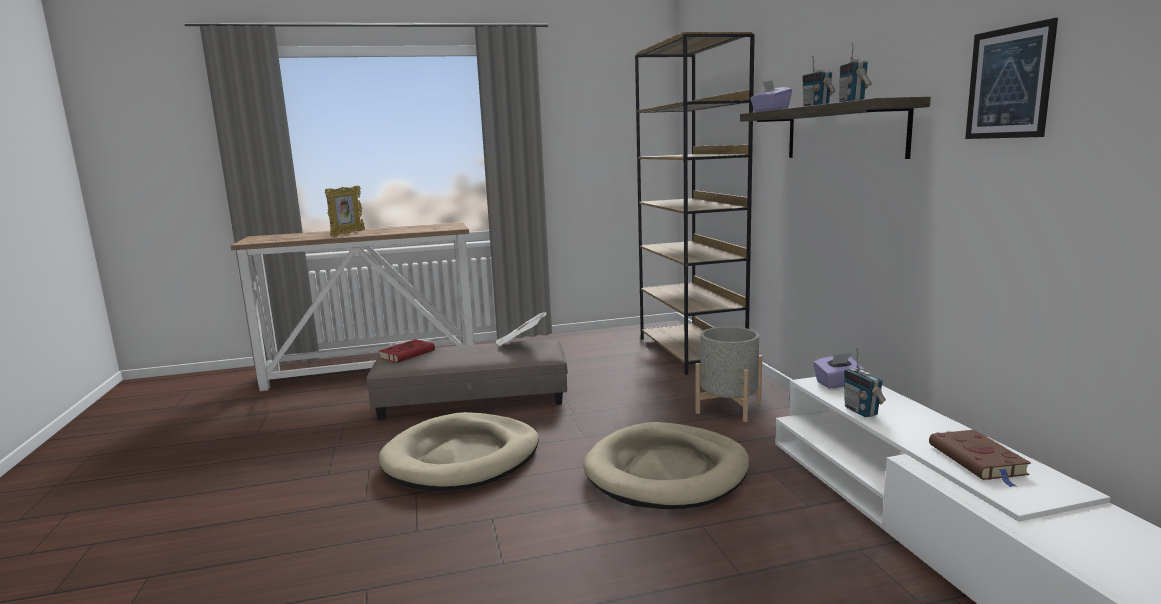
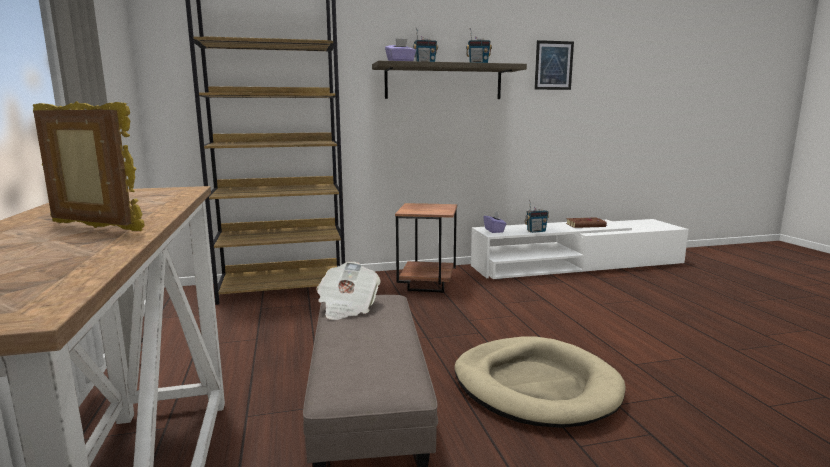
camera: 90 degrees left, 0 degrees up
(408, 354) = (358, 372): red book -> none
(667, 472) = (535, 308): beige dog bed -> none
(728, 408) = (426, 286): grey planter -> brown side table

